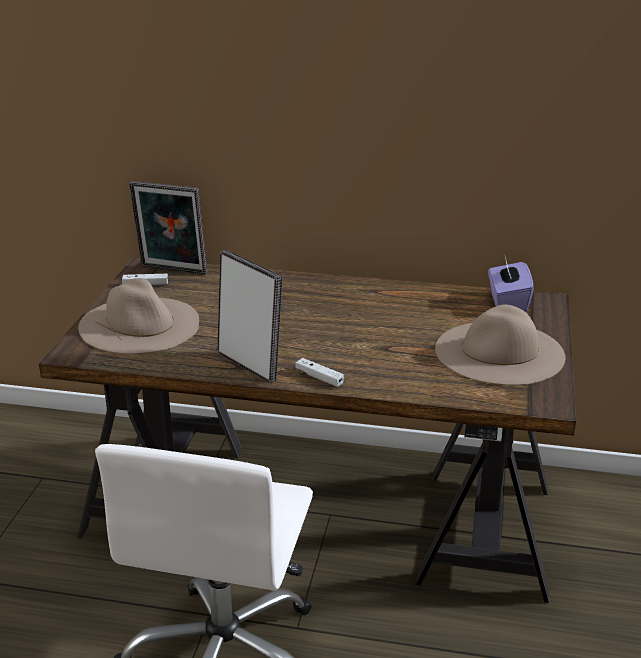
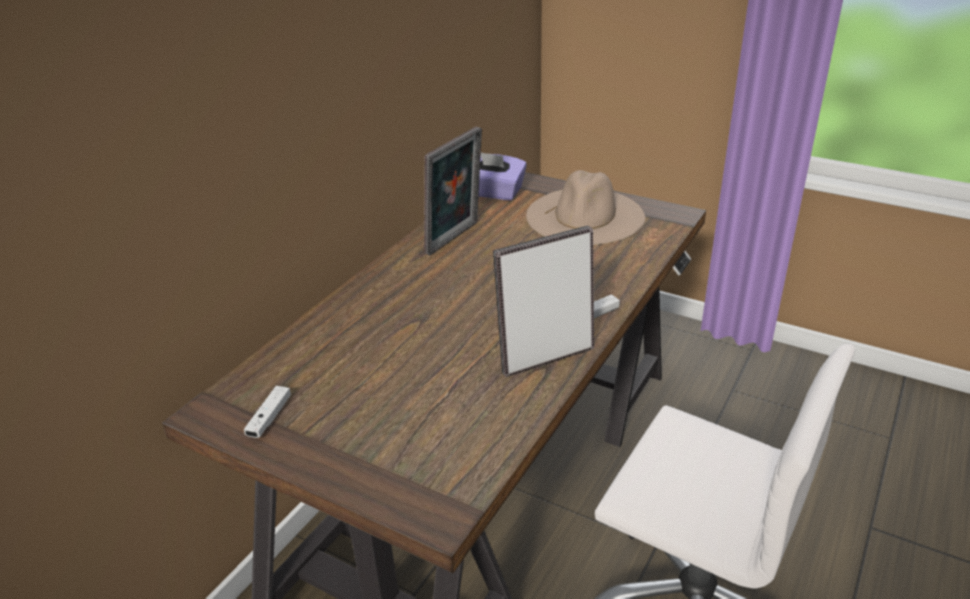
camera: 70 degrees left, 5 degrees up
(140, 324) = (391, 435): beige hat -> none
(172, 271) = (247, 388): picture frame -> picture frame (455, 239)

